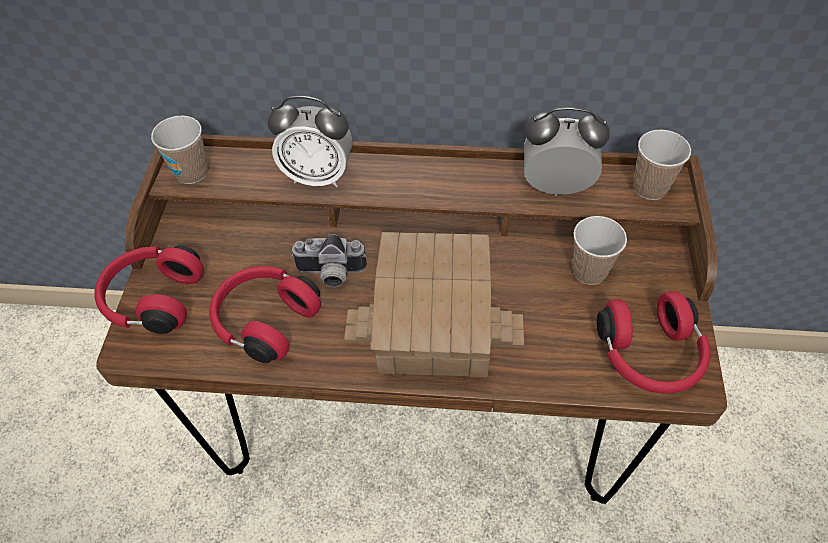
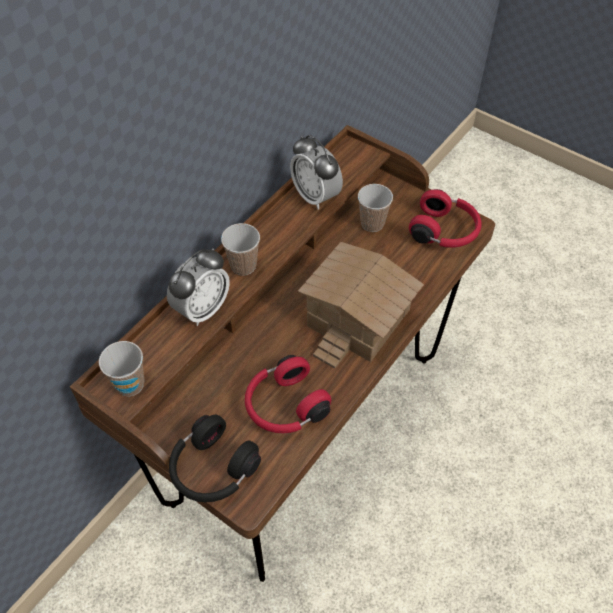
camera: 60 degrees left, 0 degrees up
(153, 299) = (212, 470): red headphones -> black headphones
(330, 275) = (275, 352): camera -> none
(556, 186) = (315, 196): alarm clock -> alarm clock turned 75 degrees counterclockwise
(649, 188) = (350, 158): cup -> cup (243, 266)

